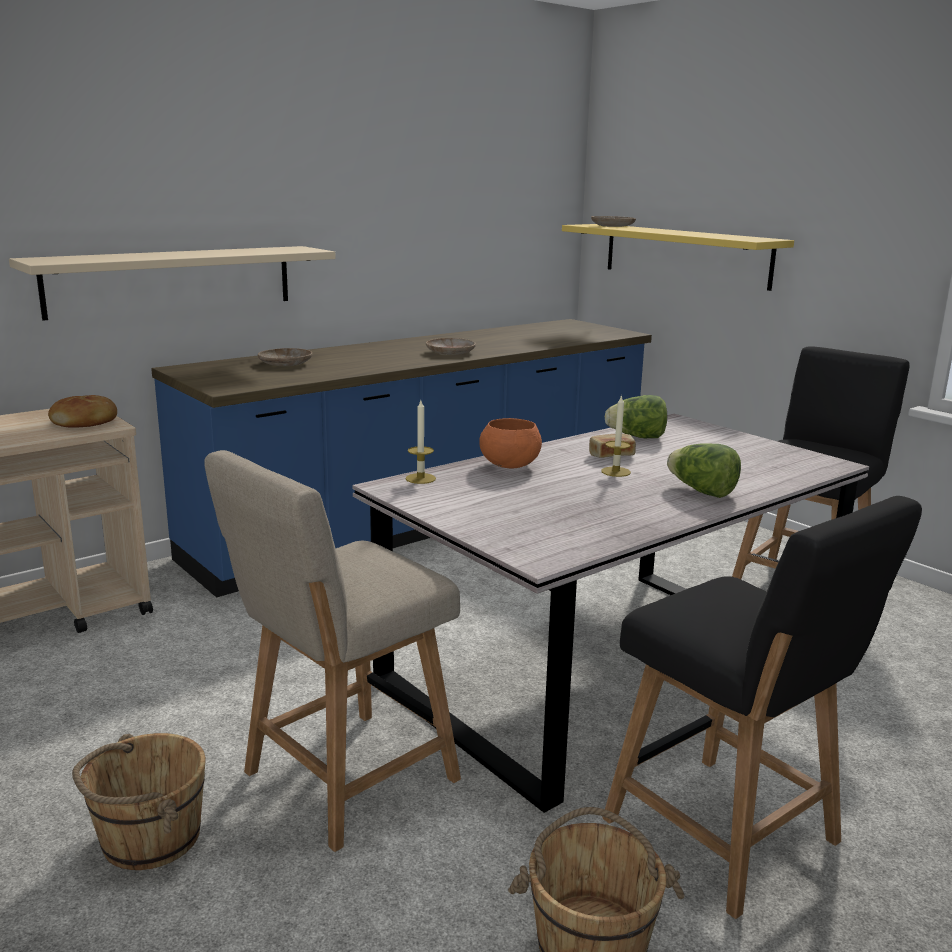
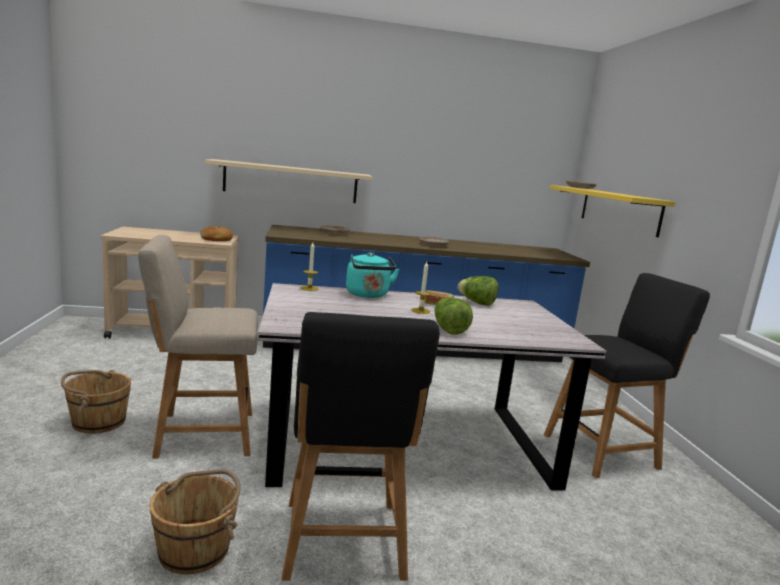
camera: 30 degrees right, 5 degrees down
(510, 466) = (368, 295): orange bowl -> turquoise kettle

